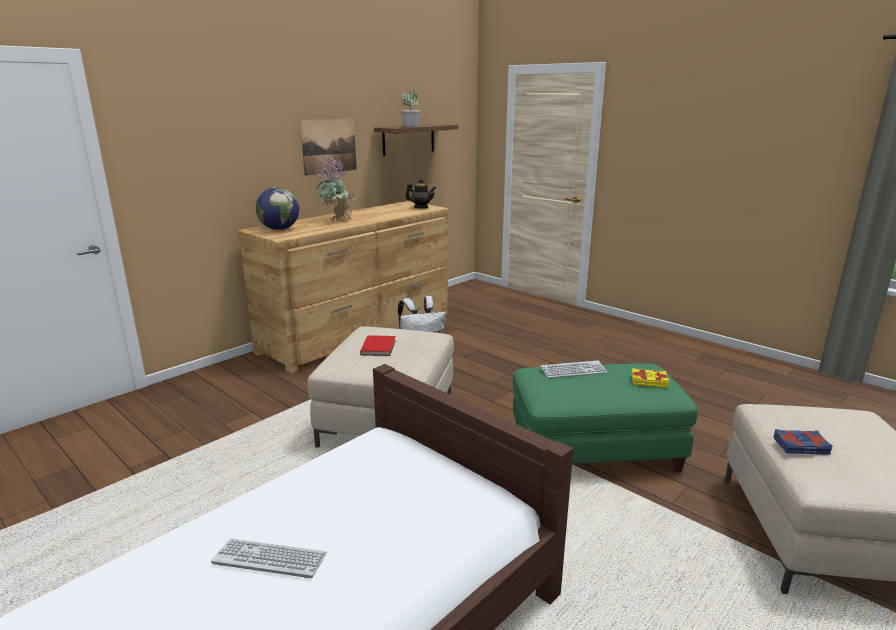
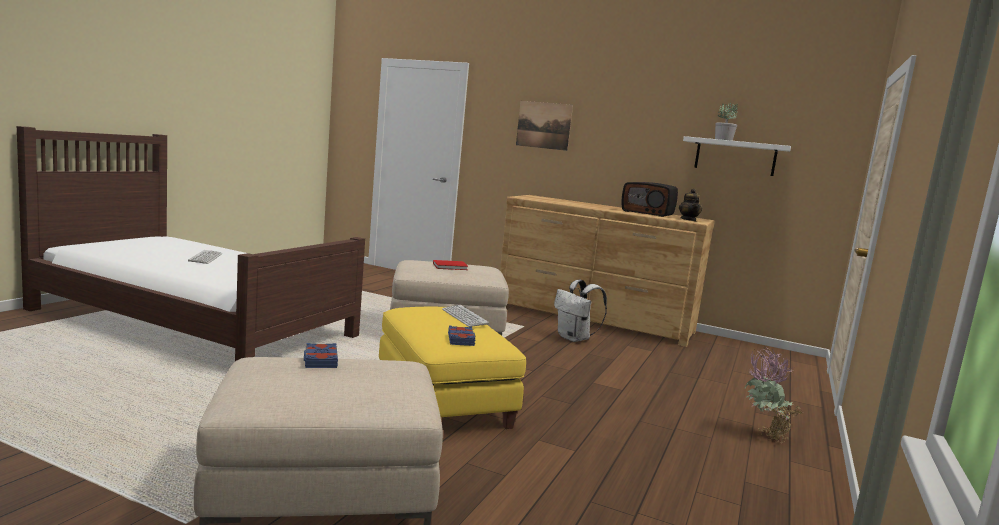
camera: 70 degrees right, 10 degrees down
(279, 229) = (542, 198): globe -> none
(329, 146) = (630, 147): picture -> picture (544, 125)
(337, 221) = (588, 205): potted plant -> potted plant (763, 436)
(381, 211) = (648, 213): none -> radio
(408, 139) = (735, 157): brown shelf -> white shelf
(595, 449) = (443, 400): green ottoman -> yellow ottoman
(649, 381) = (461, 339): yellow book -> blue book

